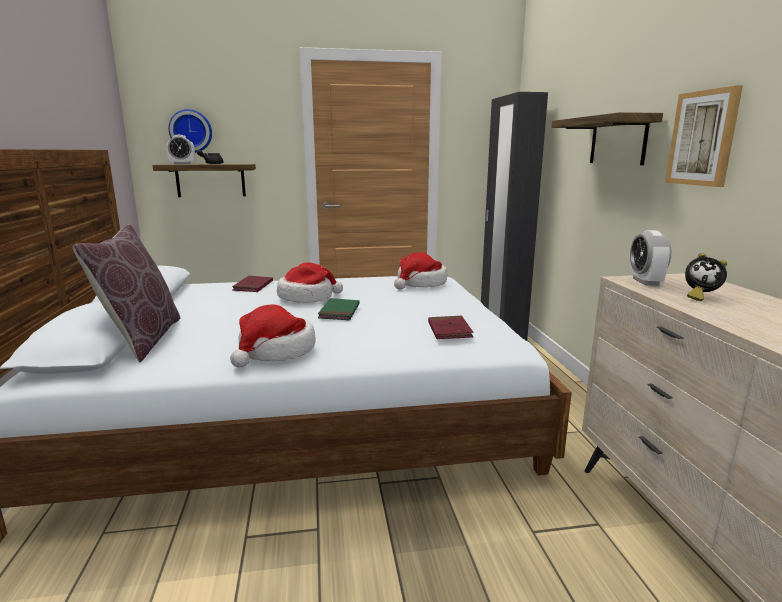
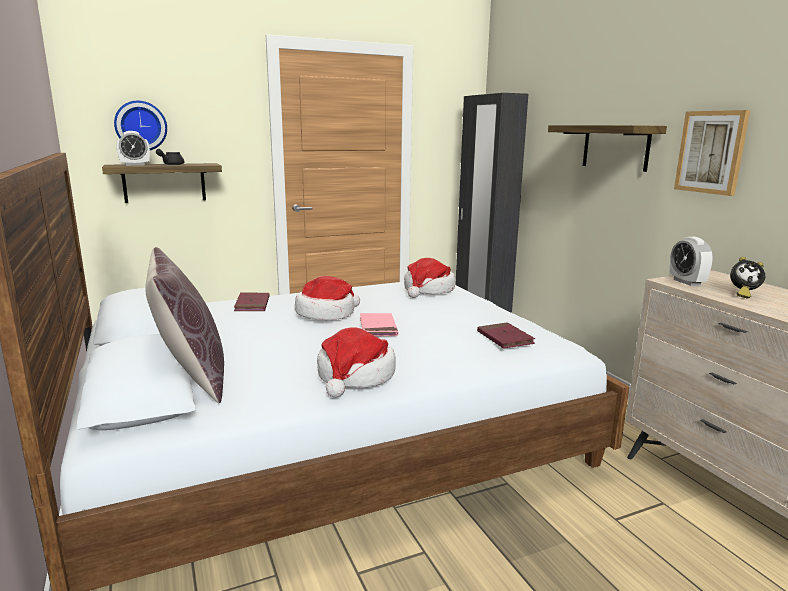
camera: 15 degrees left, 0 degrees up
(339, 312) = (378, 327): green book -> pink book

